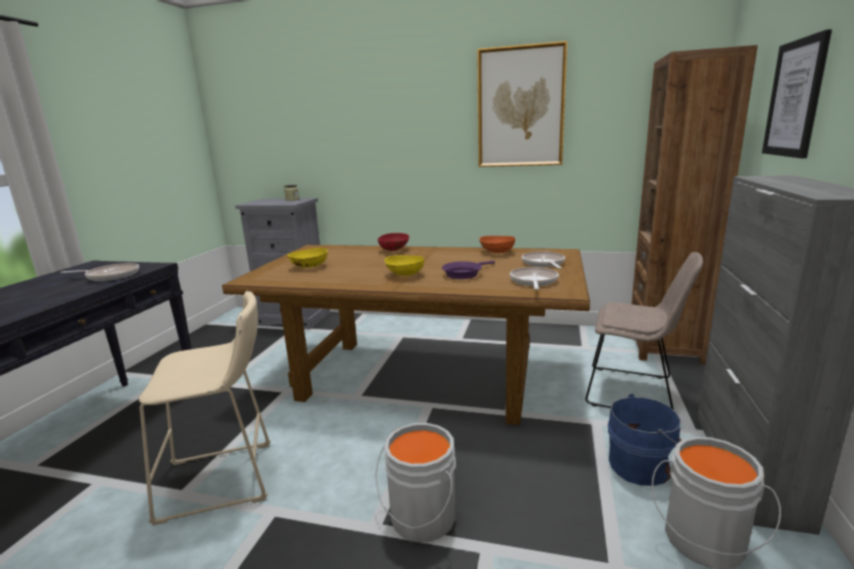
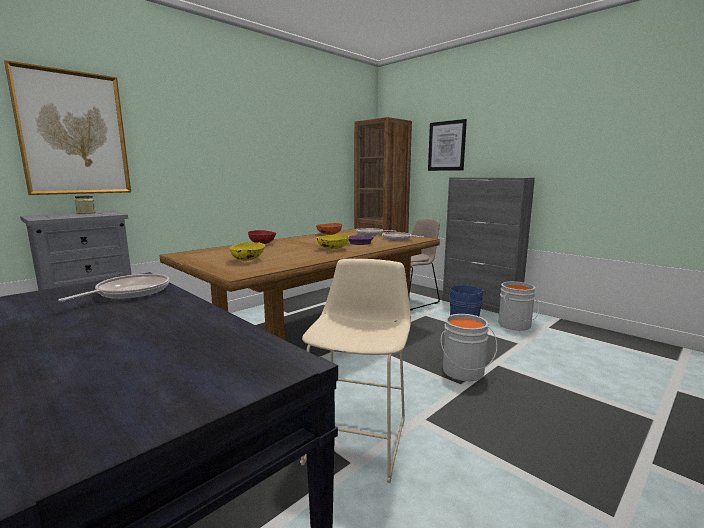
camera: 60 degrees left, 5 degrees down
(520, 107) = (290, 137): picture -> picture (73, 134)

